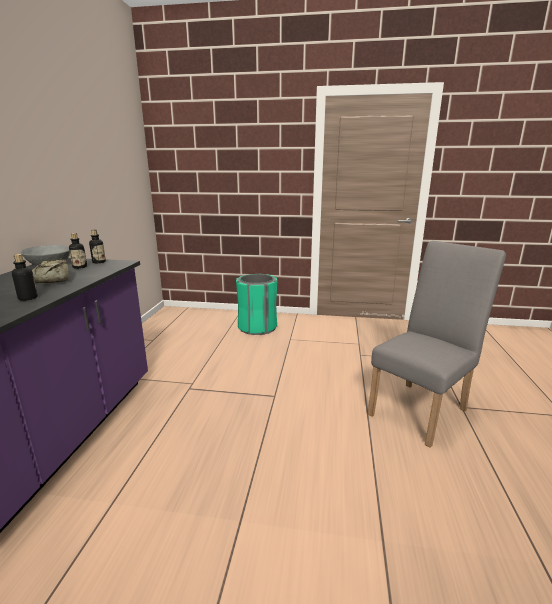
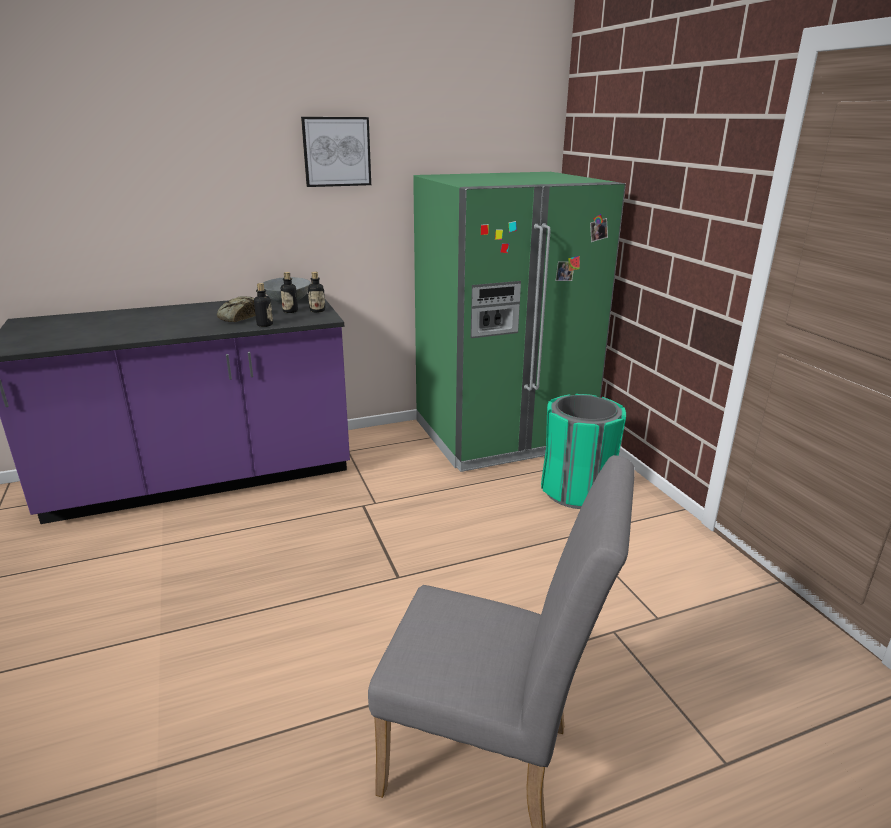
camera: 60 degrees right, 5 degrees up
(28, 298) = (178, 328): bottle -> bottle (265, 325)
(43, 136) = (336, 151): none -> picture
(180, 326) = (502, 435): none -> green fridge

